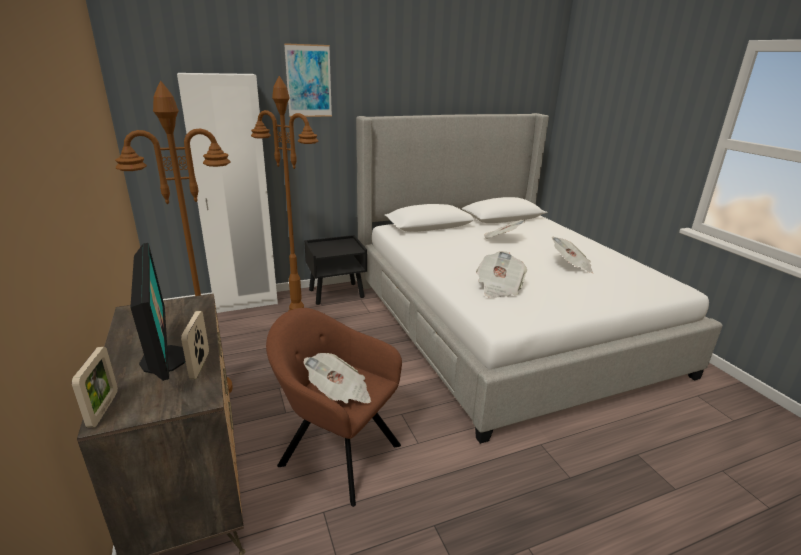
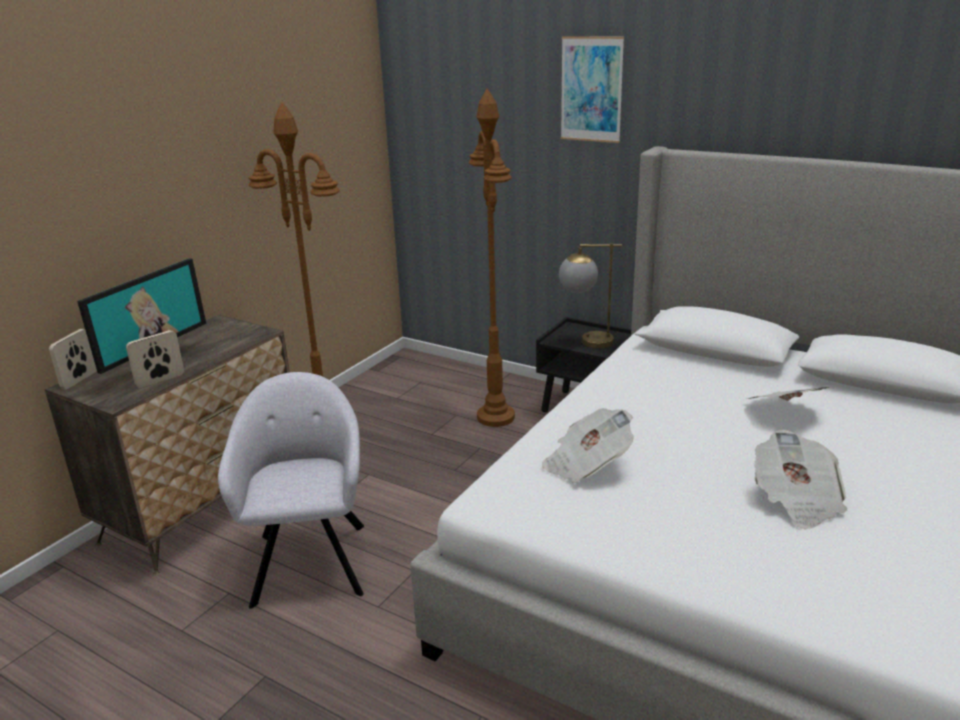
camera: 55 degrees right, 0 degrees up
(103, 409) = (80, 380): picture frame -> picture frame turned 150 degrees clockwise
(246, 303) = (479, 376): white wardrobe -> none
(336, 452) = (310, 559): brown armchair -> grey armchair
(338, 249) = (585, 342): none -> table lamp
(339, 393) = (285, 481): newspaper -> none

